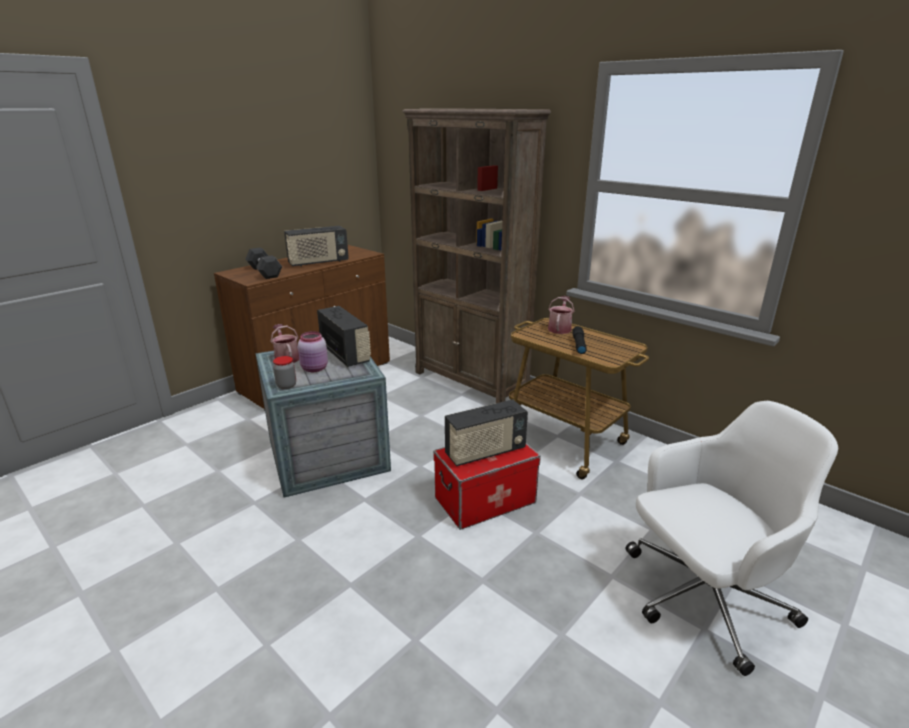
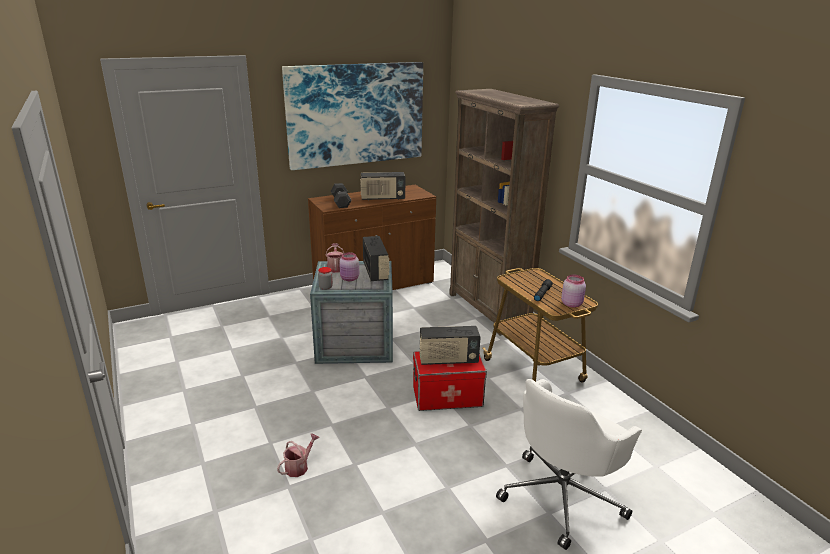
camera: 20 degrees right, 0 degrees up
(264, 153) = (356, 114): none -> picture
(560, 328) = (540, 278): watering can -> watering can (299, 466)
(620, 350) = (572, 304): none -> pink jar
(702, 599) = (562, 496): white office chair -> white office chair turned 135 degrees clockwise

